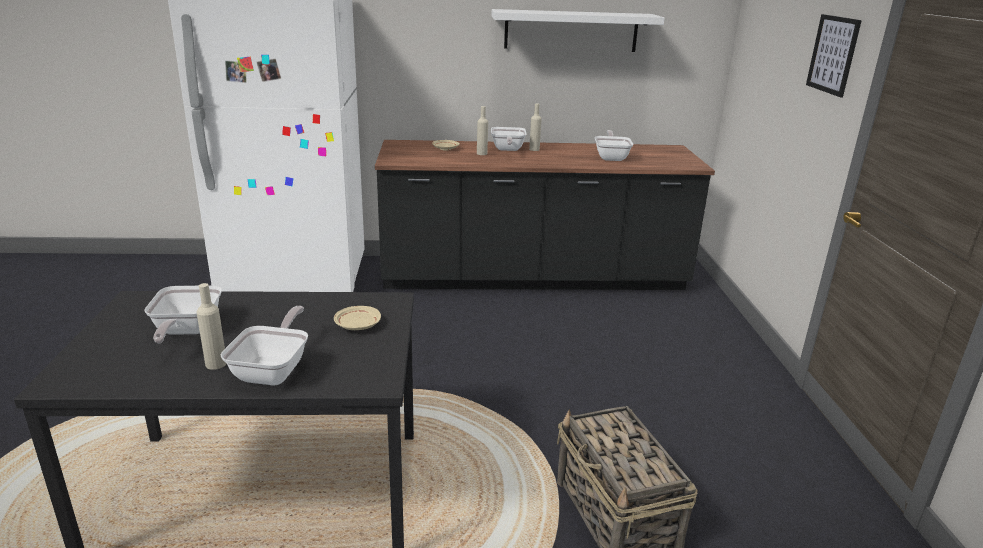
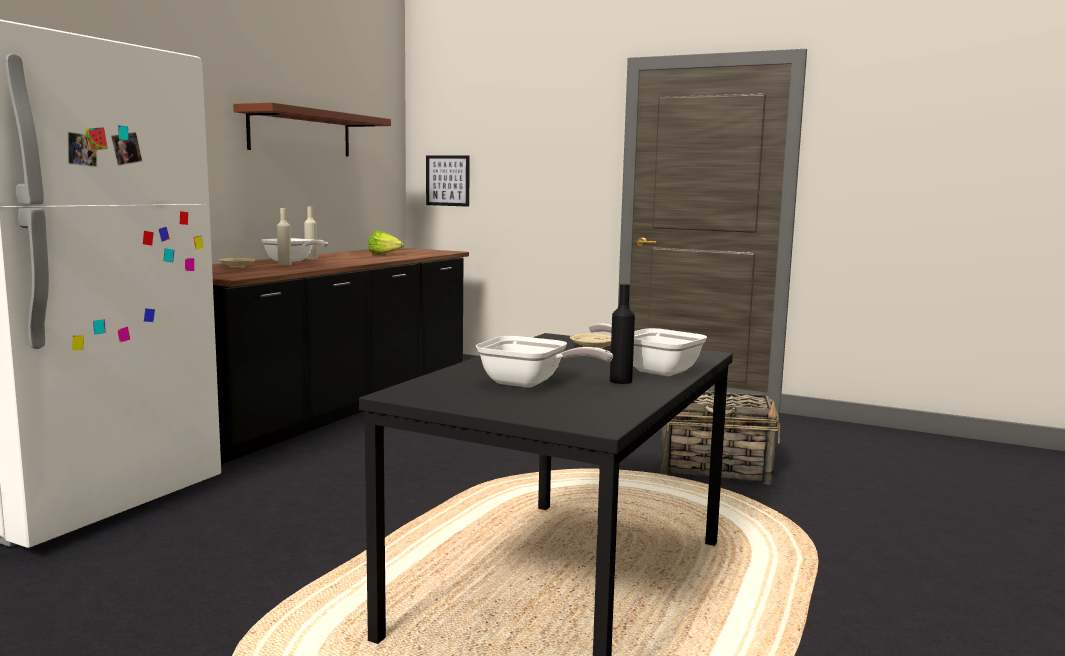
camera: 60 degrees left, 15 degrees down
(216, 364) = (620, 381): beige bottle -> black bottle
(571, 31) = (300, 133): white shelf -> brown shelf
(611, 157) = (385, 255): frying pan -> lettuce
(833, 54) = (569, 136): picture -> picture (448, 180)

